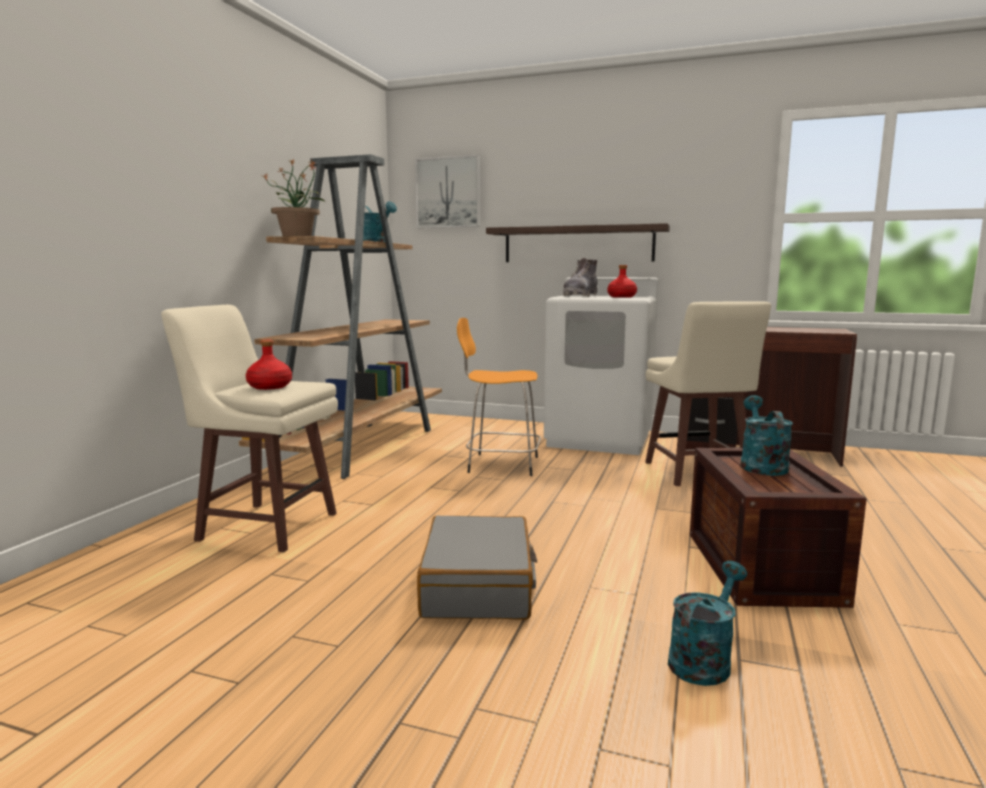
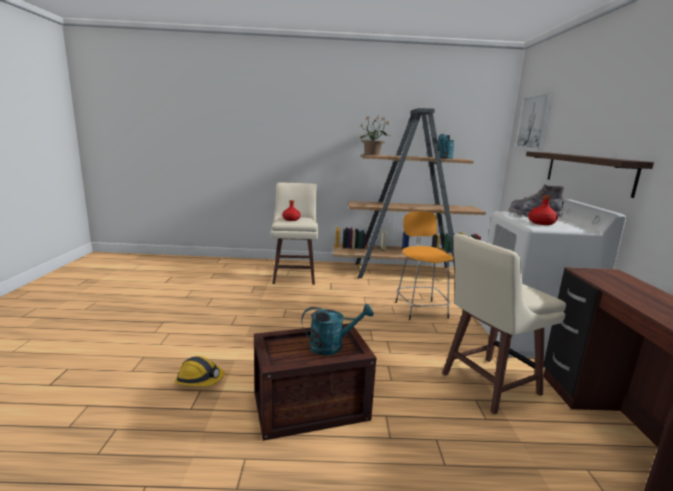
camera: 70 degrees right, 5 degrees up
(478, 586) = (256, 322): grey suitcase -> none
(703, 659) = (200, 380): turquoise watering can -> hard hat

